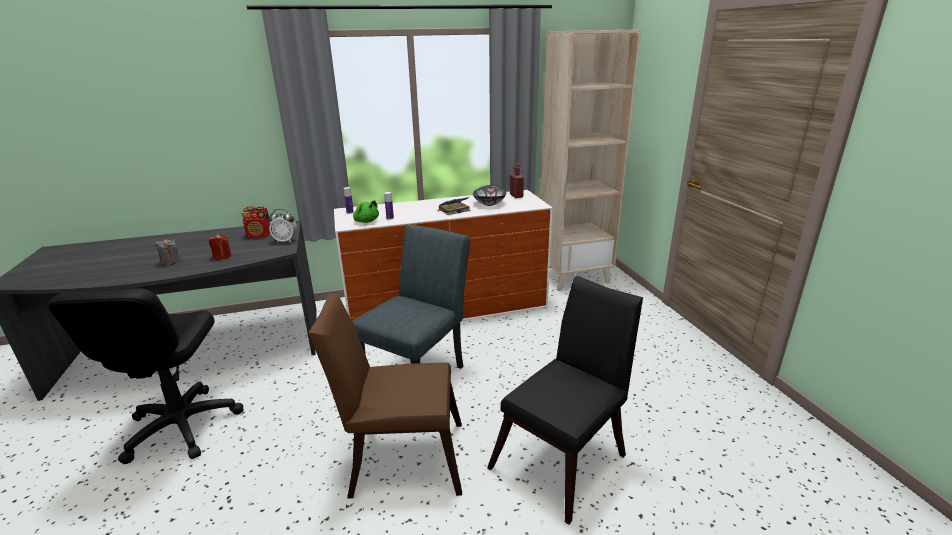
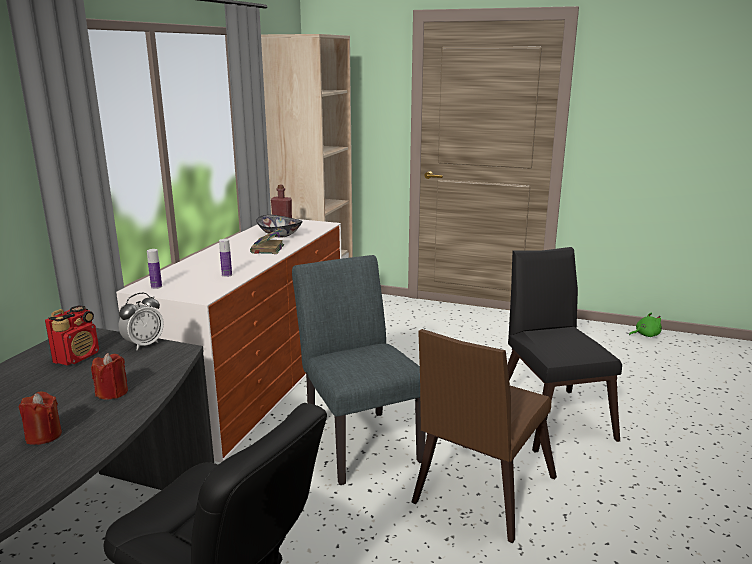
camera: 55 degrees left, 5 degrees down
(171, 261) = (43, 436): grey candle -> red candle
(366, 221) = (210, 286): green plush toy -> green plush toy (645, 335)

